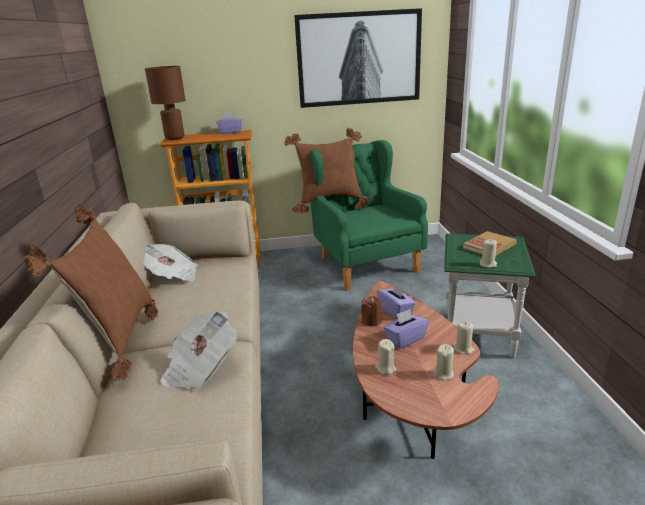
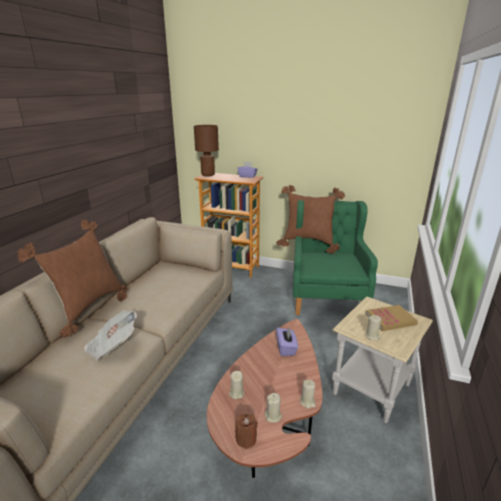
camera: 25 degrees right, 0 degrees up
(172, 275) = (157, 273): newspaper -> none
(359, 59) = (355, 133): picture -> none
(371, 321) = (261, 350): brown candle -> brown candle (246, 439)
(405, 339) = (272, 374): purple tissue box -> none
(478, 333) = (371, 388): green side table -> beige side table

